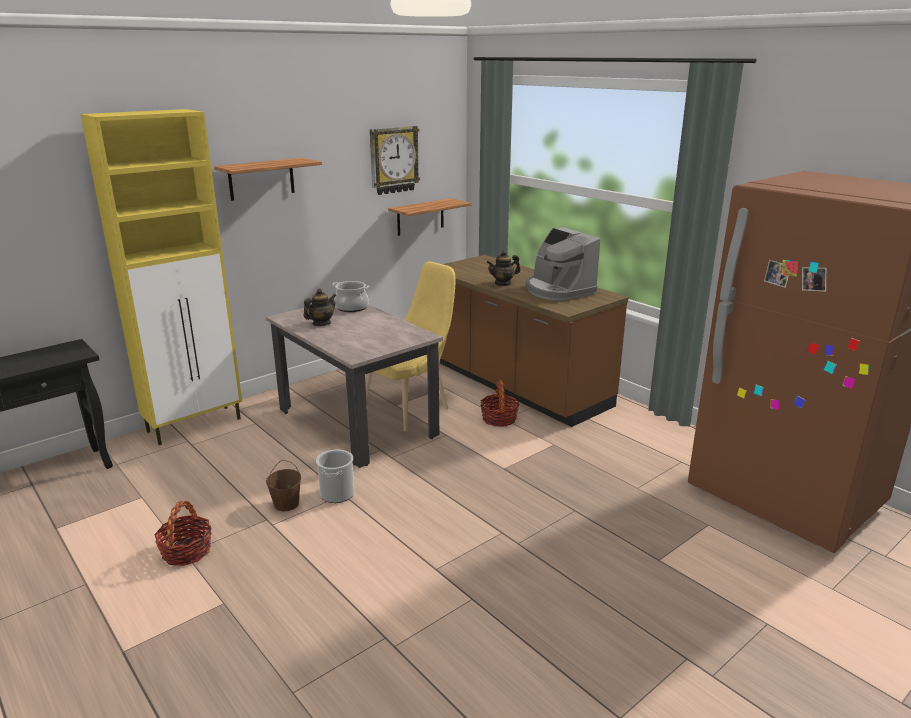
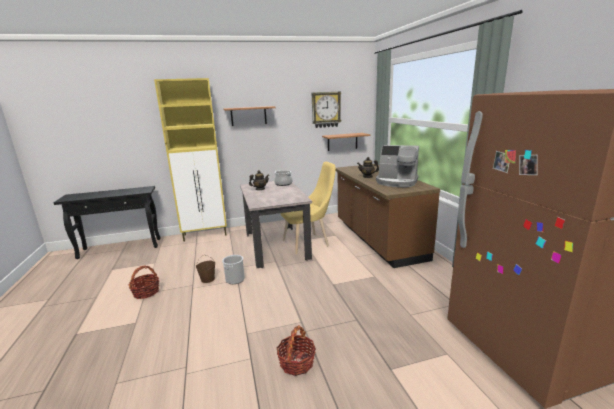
camera: 25 degrees right, 5 degrees down
(499, 419) = (352, 256): basket -> basket (296, 363)
(558, 290) = (396, 182): coffee machine -> coffee machine turned 60 degrees counterclockwise

